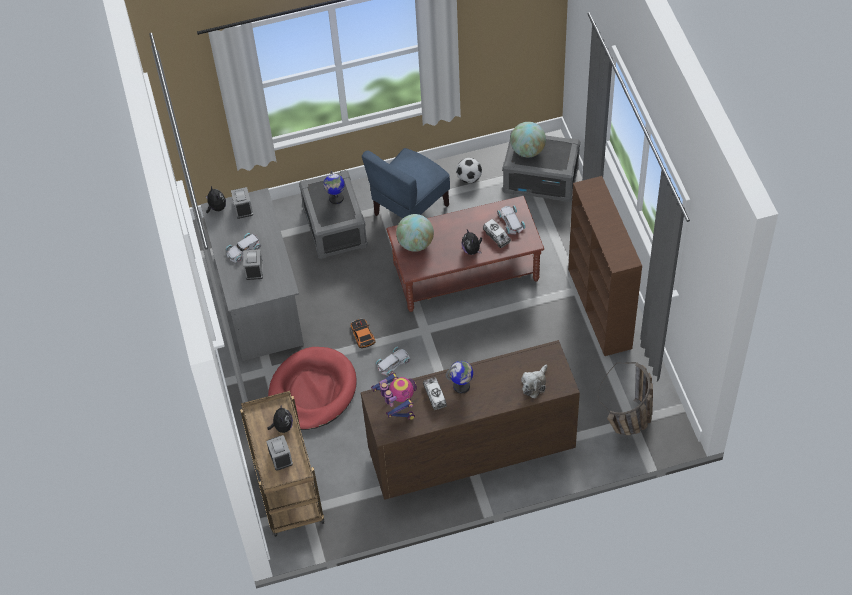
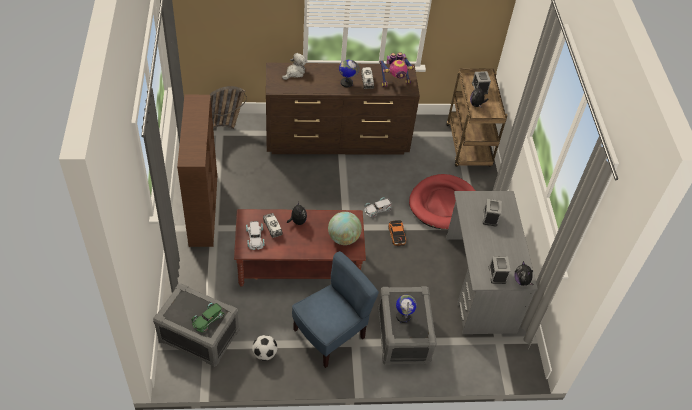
camera: 175 degrees left, 5 degrees down
(243, 249) = (499, 236): white toy car -> none
(397, 406) = (395, 81): toy robot -> toy robot turned 90 degrees counterclockwise
(528, 151) = (207, 319): globe -> green toy car

